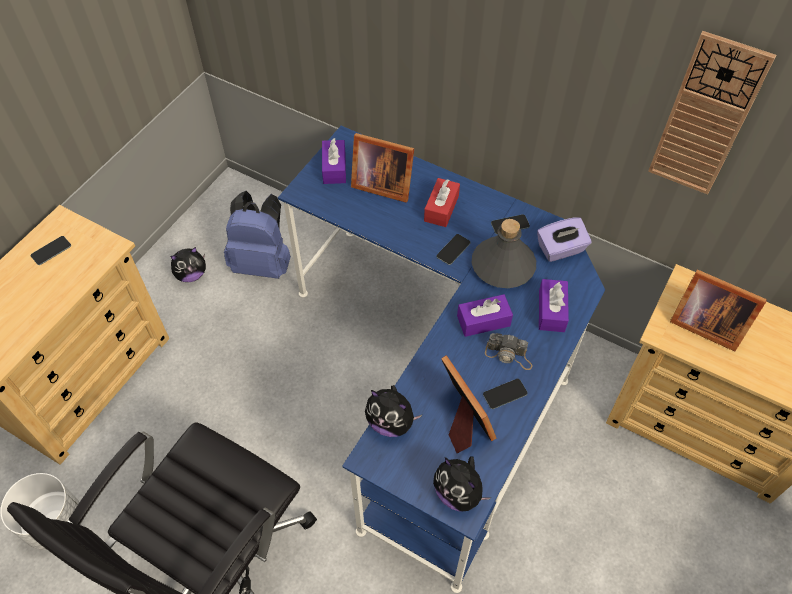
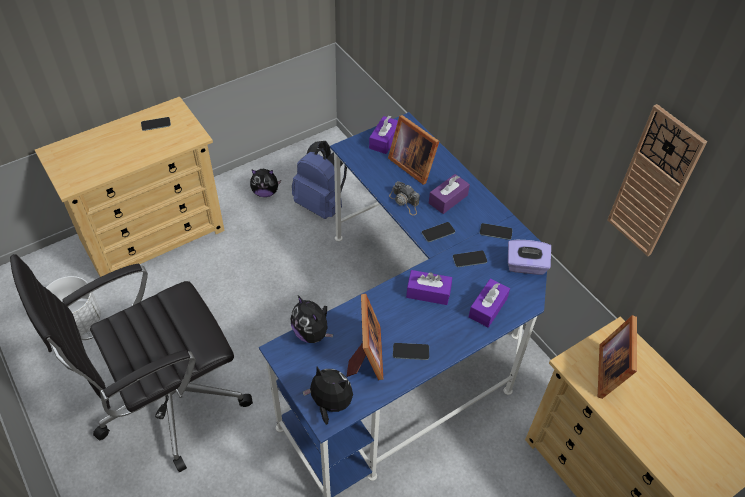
camera: 25 degrees right, 5 degrees down
(441, 208) = (448, 199): red tissue box -> purple tissue box
(458, 492) = (330, 404): plush toy -> plush toy turned 135 degrees clockwise
(502, 265) = (469, 259): grey bottle -> phone
(509, 355) = (432, 325): camera -> camera (405, 202)
(704, 323) = (614, 371): picture frame -> picture frame turned 45 degrees clockwise

